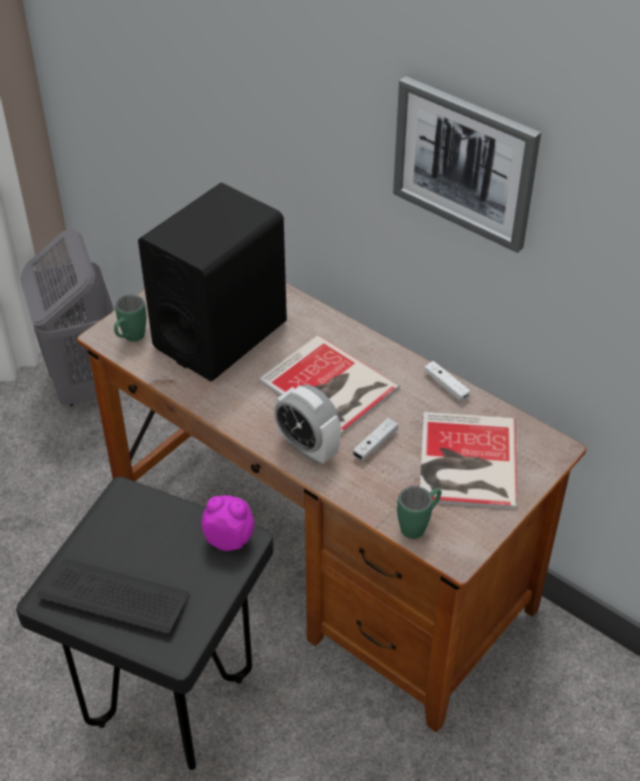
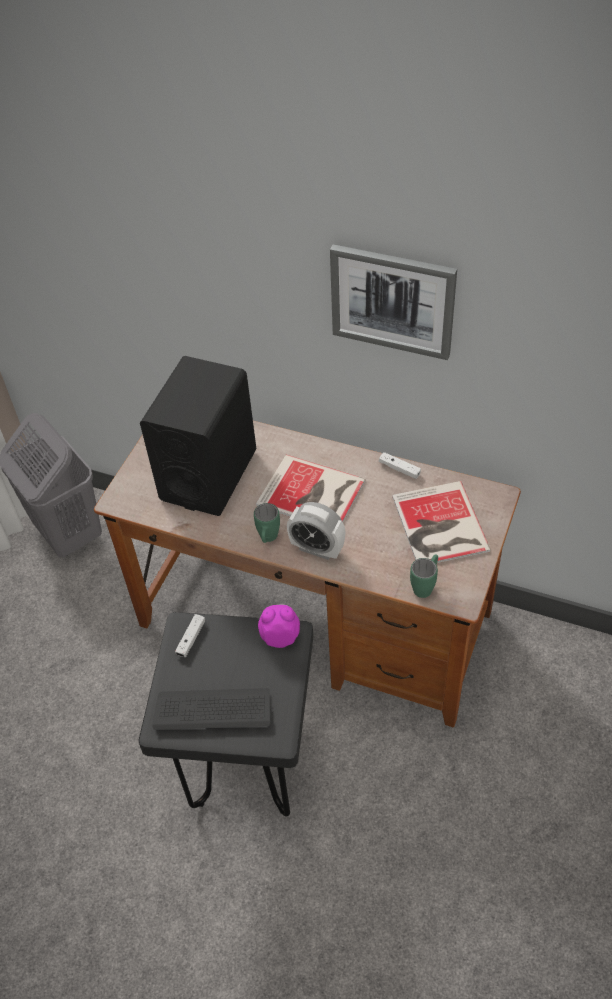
camera: 15 degrees left, 5 degrees up
(130, 339) = (138, 498): green mug -> green mug (268, 540)
(375, 444) = (366, 531): white game controller -> white game controller (191, 639)

